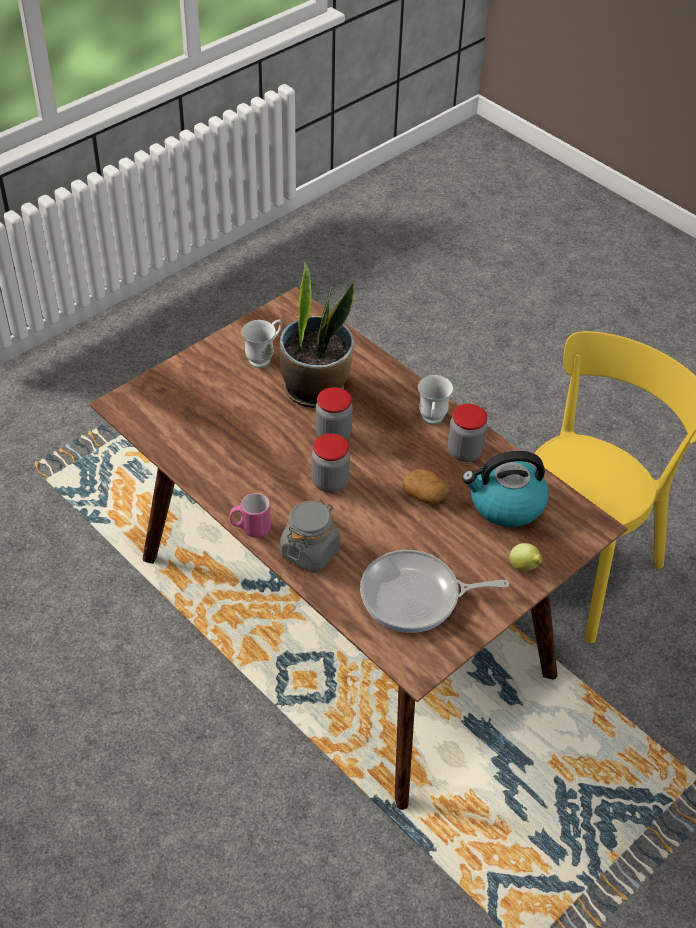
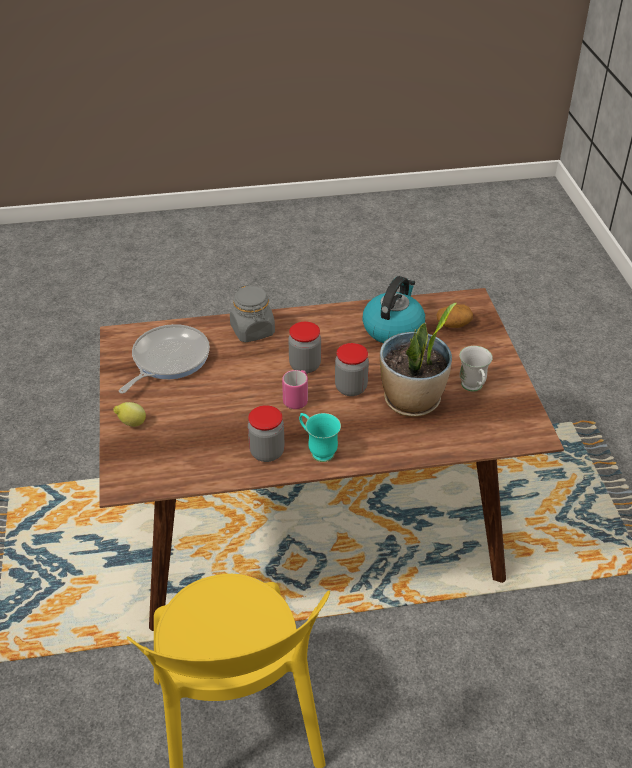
camera: 125 degrees right, 5 degrees down
(250, 528) = (299, 314): pink mug -> pink mug (297, 399)
(425, 495) = (246, 407): potato -> potato (453, 324)
(432, 421) = (318, 450): white mug -> turquoise mug
(505, 504) = (194, 446): kettle -> kettle (393, 328)

